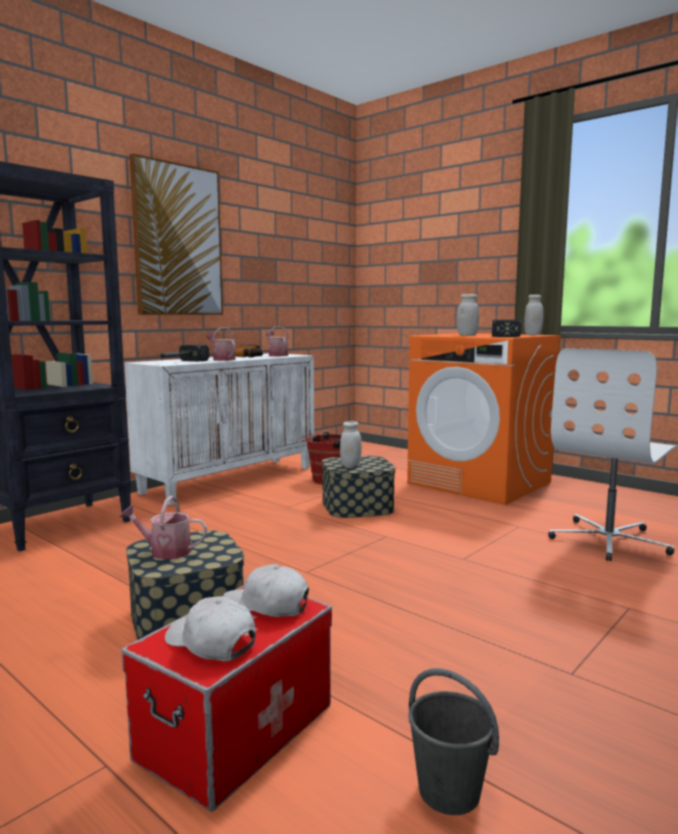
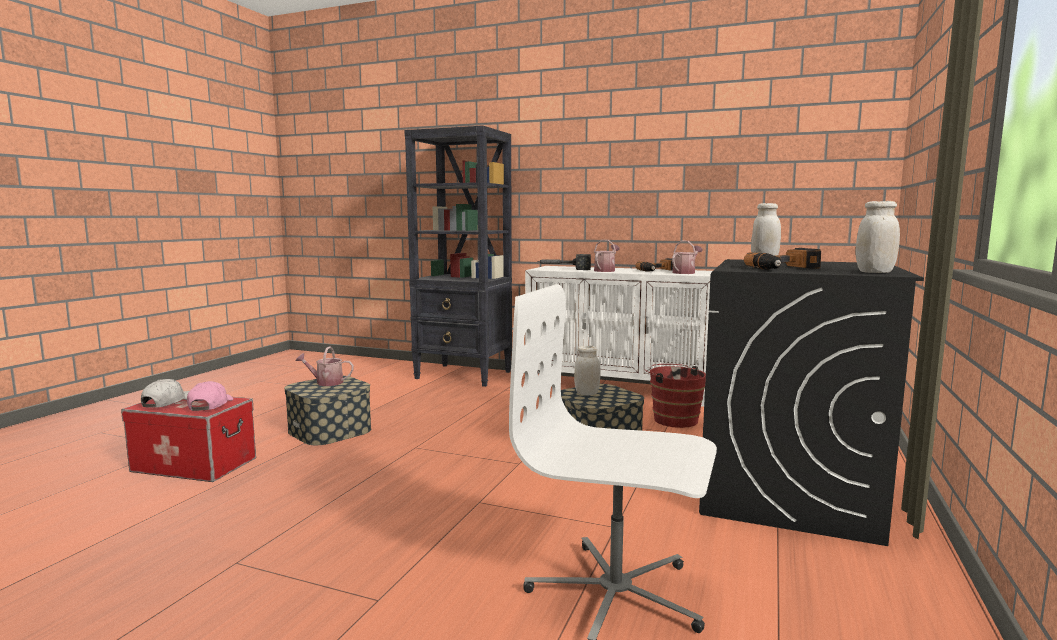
camera: 70 degrees right, 0 degrees up
(165, 551) = (326, 382): watering can -> watering can turned 75 degrees counterclockwise
(178, 241) = (606, 158): picture -> none
(266, 606) = (210, 405): white cap -> pink cap
(448, 791) = (113, 523): grey bucket -> none
(480, 483) = (787, 492): orange washing machine -> black washing machine
(503, 335) = (785, 268): hammer -> power drill

